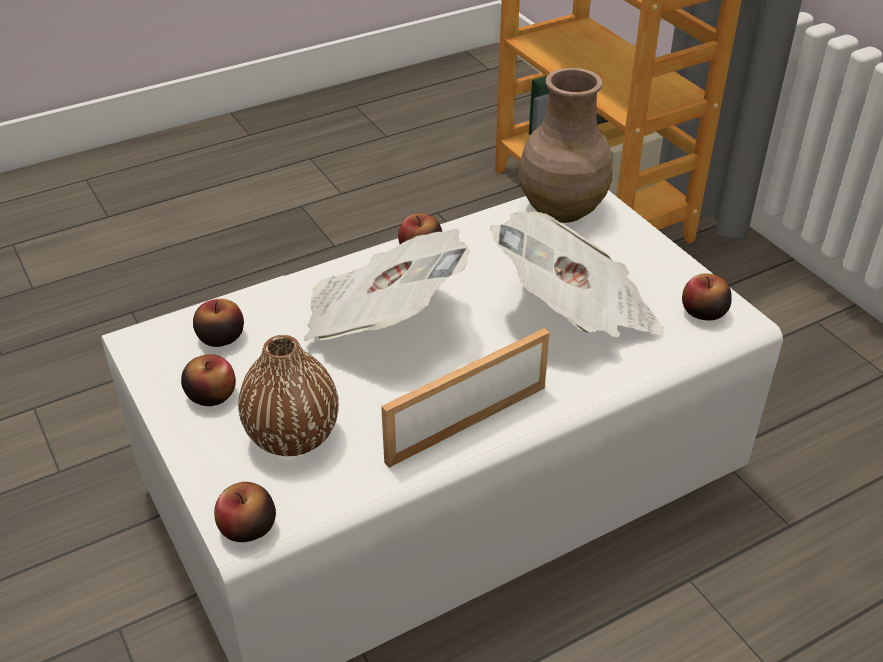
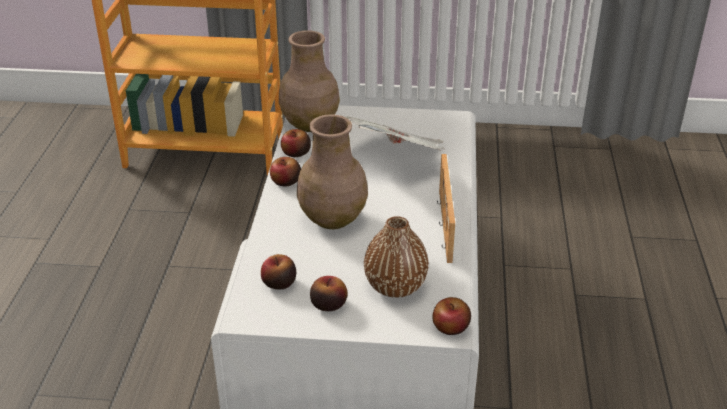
camera: 55 degrees left, 5 degrees down
(381, 320) = (332, 219): newspaper -> brown vase
(703, 312) = (439, 124): apple -> apple (296, 153)

